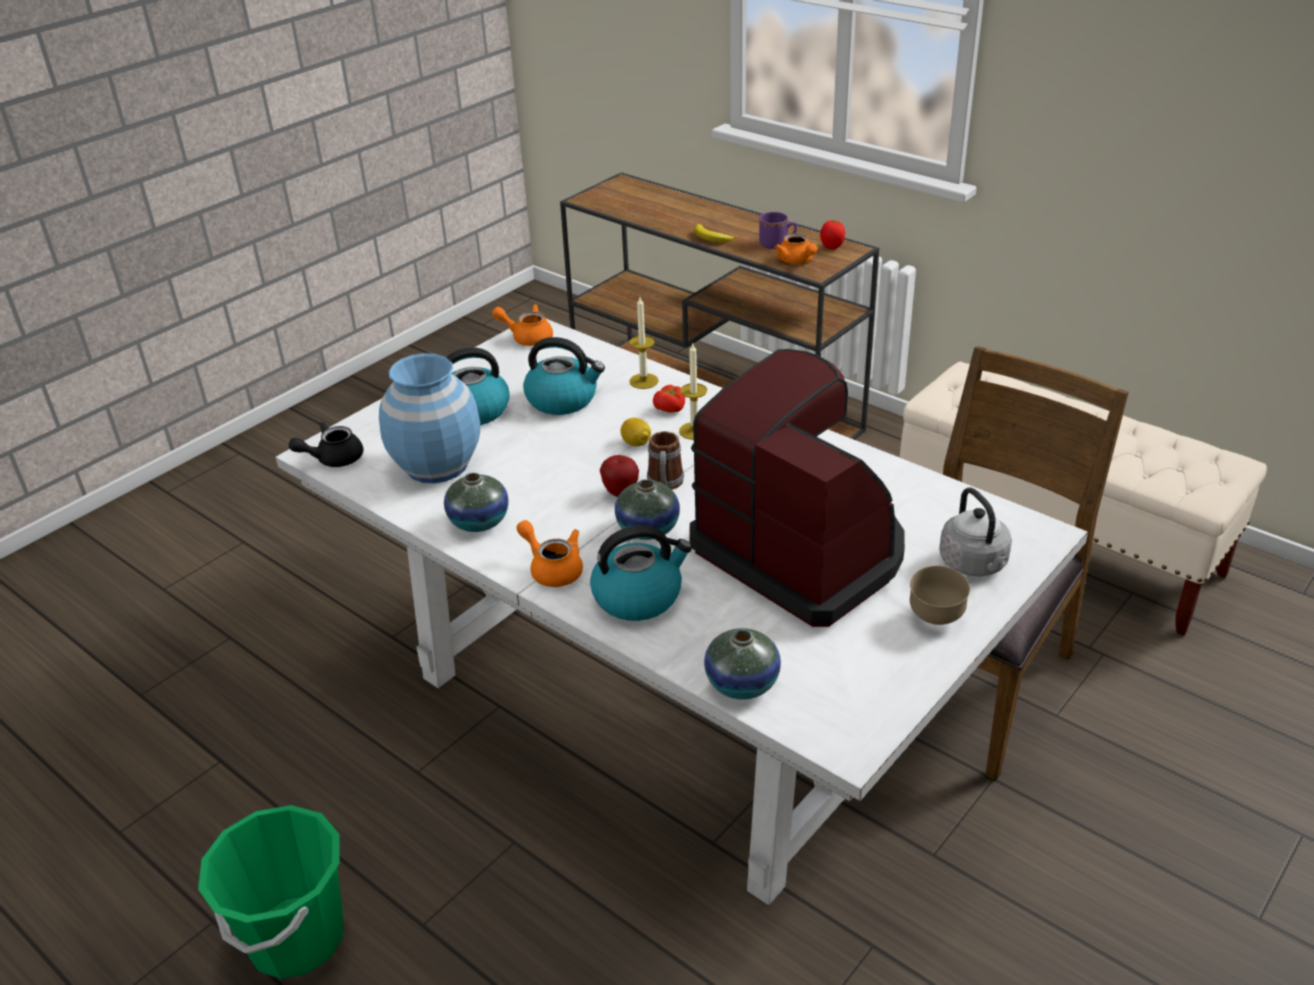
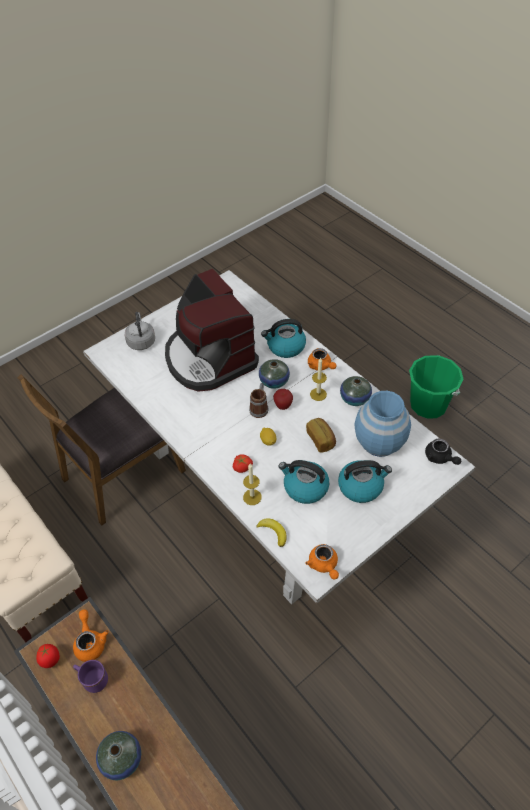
camera: 170 degrees left, 15 degrees up
(333, 458) = (440, 458): black teapot -> black teapot turned 75 degrees clockwise
(527, 337) = (324, 565): orange teapot -> orange teapot turned 45 degrees clockwise
(541, 456) = (321, 439): none -> bread
(694, 431) = (234, 445): candle -> candle (318, 394)
(711, 238) = (144, 706): banana -> banana (273, 532)
(742, 684) = (255, 306): vase -> vase (121, 759)
(935, 618) = (171, 320): brown bowl -> none

